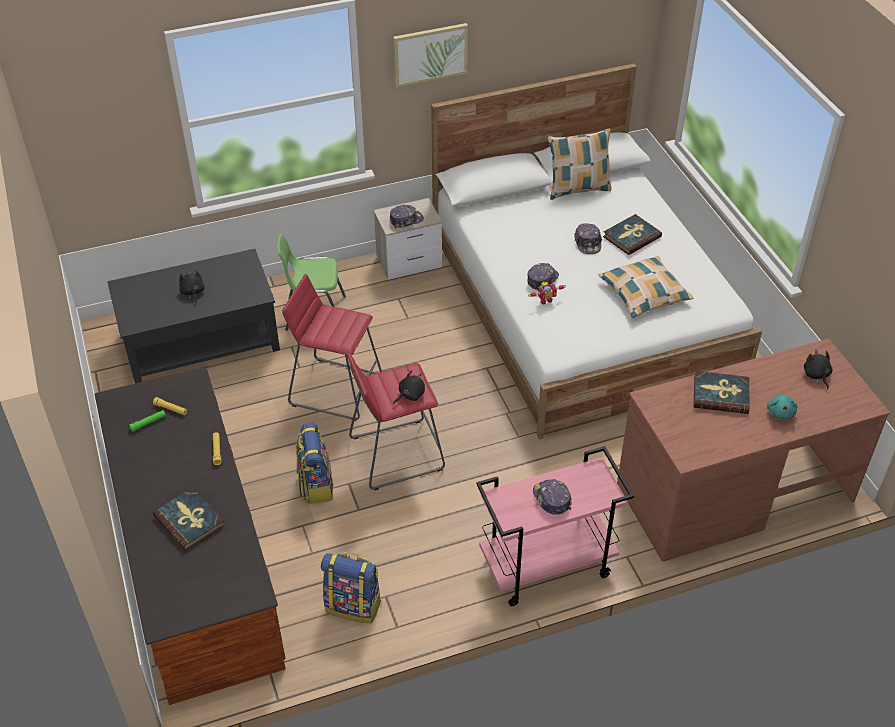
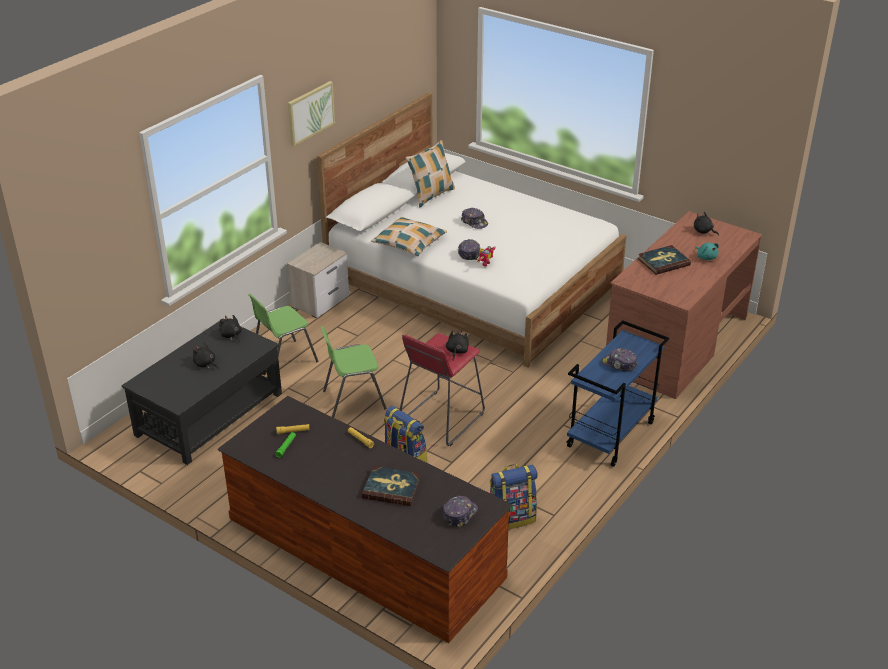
camera: 35 degrees left, 10 degrees down
(243, 271) = (231, 335): none -> black plush toy
(335, 389) = (353, 399): red stool -> green chair
(406, 220) = (319, 260): cap -> cap (459, 514)
(546, 567) = (611, 435): pink cart -> blue cart
(631, 236) = (498, 209): book -> none
(644, 293) = (542, 237): pillow -> pillow (409, 243)

